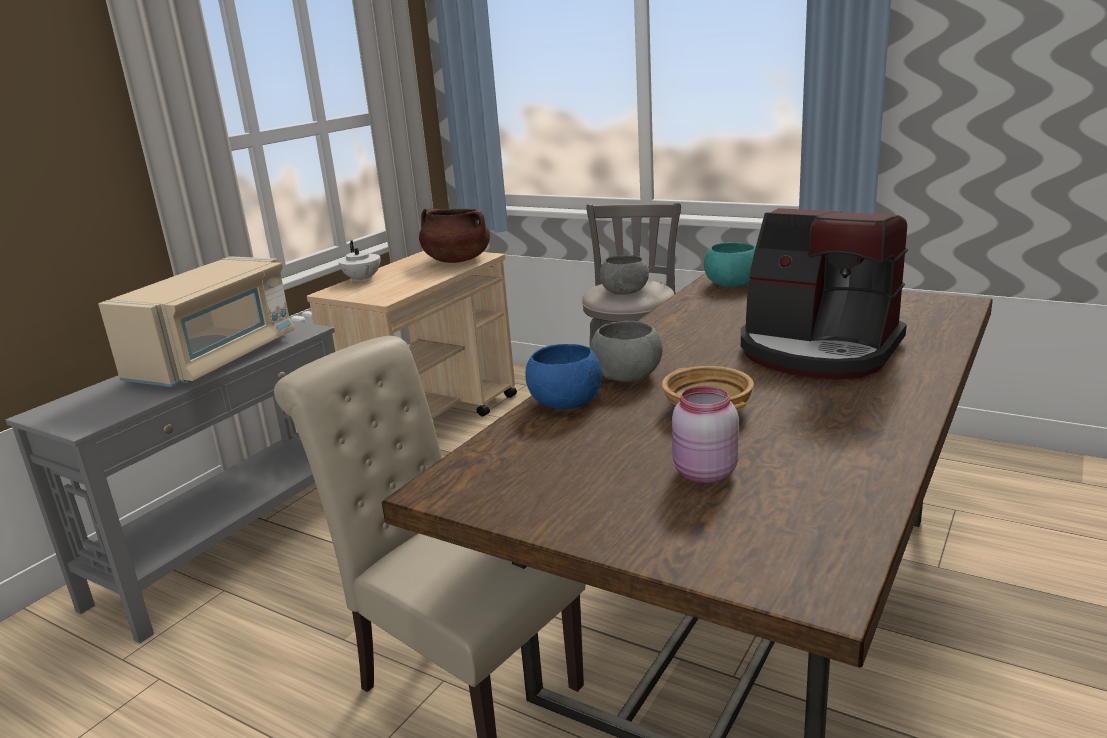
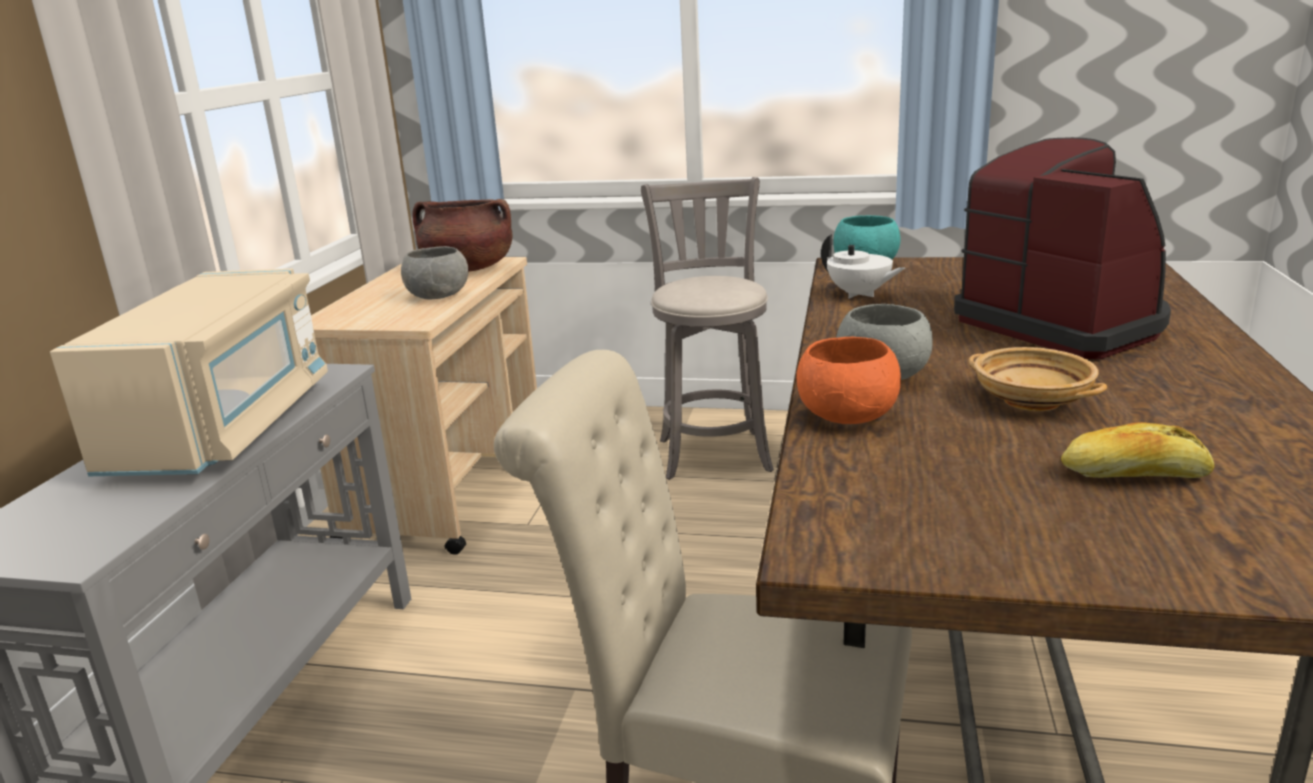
camera: 20 degrees left, 0 degrees up
(362, 280) = (355, 302): white teapot -> white teapot (859, 294)
(566, 402) = (848, 416): blue bowl -> orange bowl
(625, 292) = (711, 290): grey bowl -> grey bowl (438, 296)
(703, 474) = (1134, 475): pink jar -> bread
(818, 351) = (1063, 324): coffee machine -> coffee machine turned 135 degrees counterclockwise

